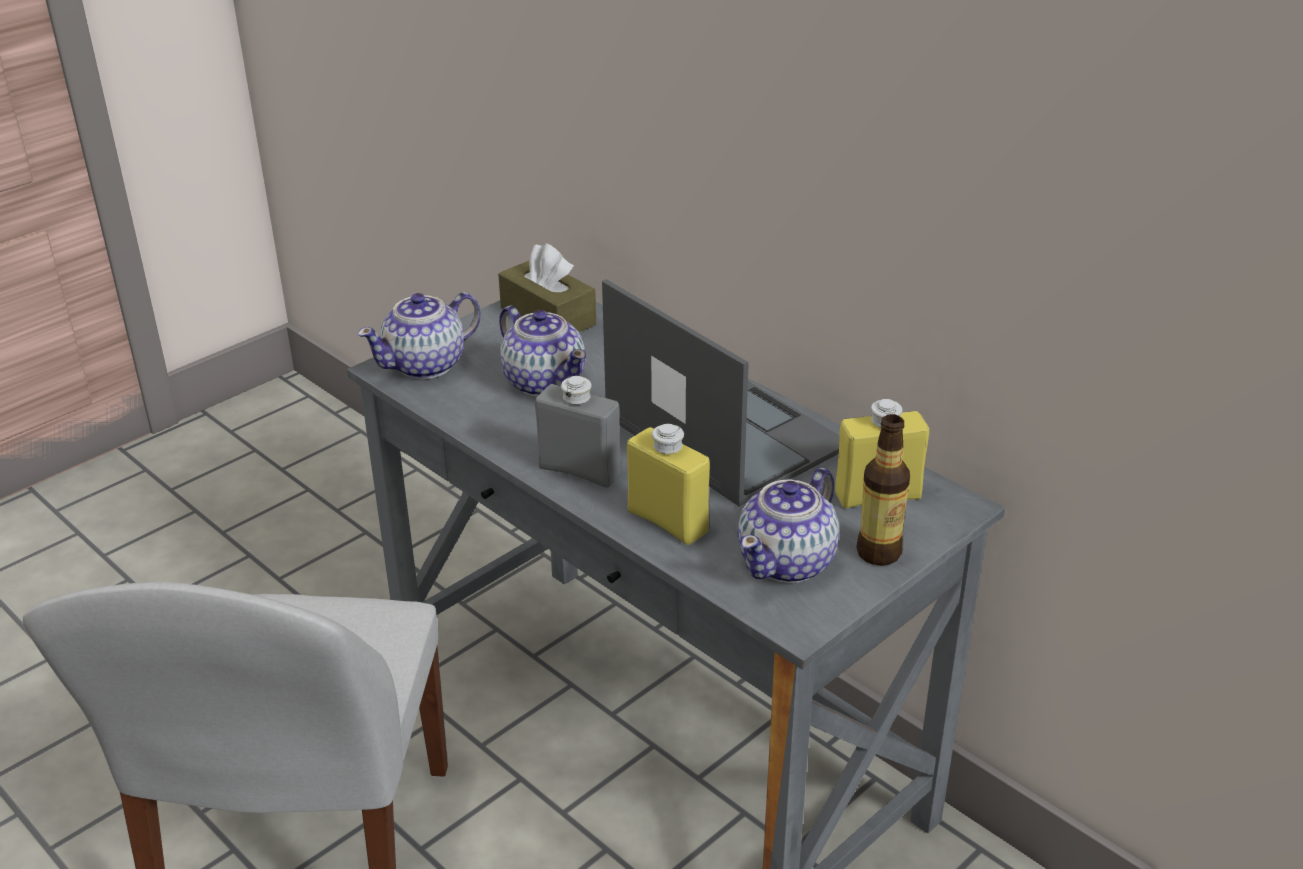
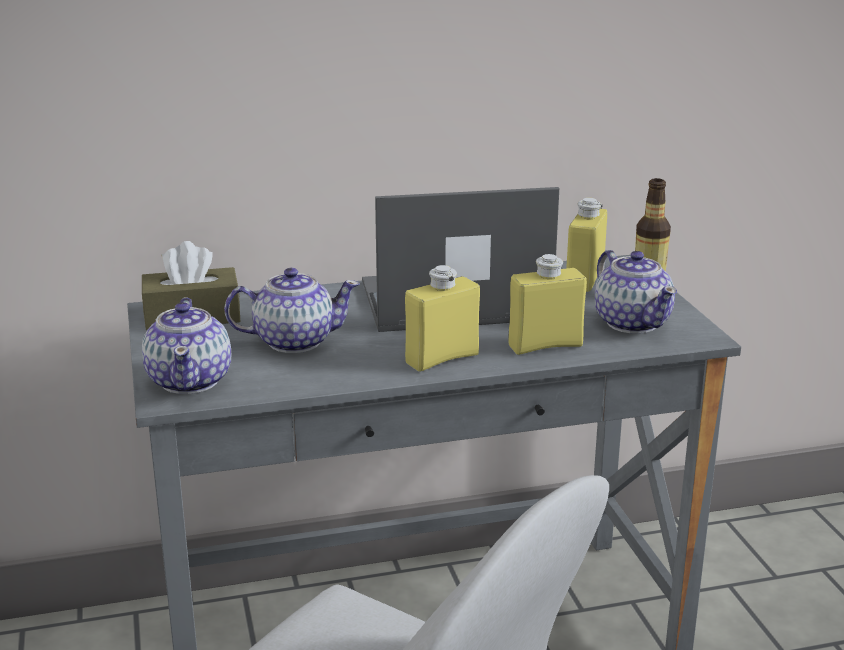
camera: 60 degrees left, 10 degrees down
(579, 471) = (442, 359): grey bottle -> yellow bottle

